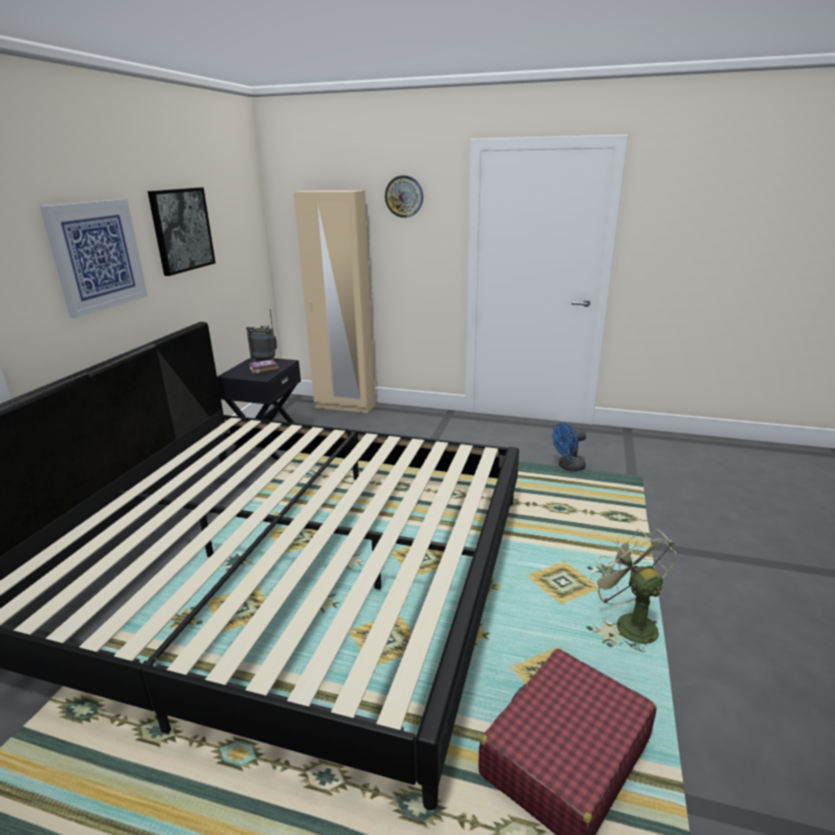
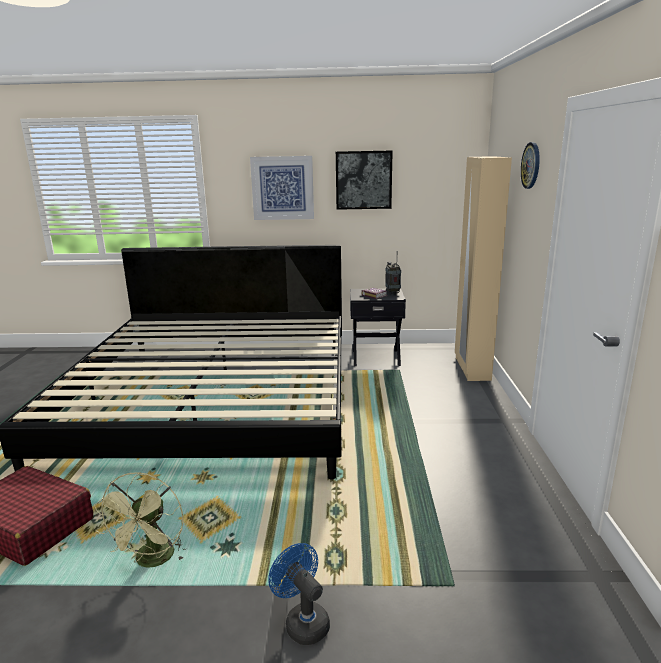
camera: 75 degrees right, 5 degrees down
(568, 467) = (439, 514): blue fan -> blue fan (303, 621)
(628, 623) = (152, 561): green fan -> green fan turned 135 degrees clockwise

